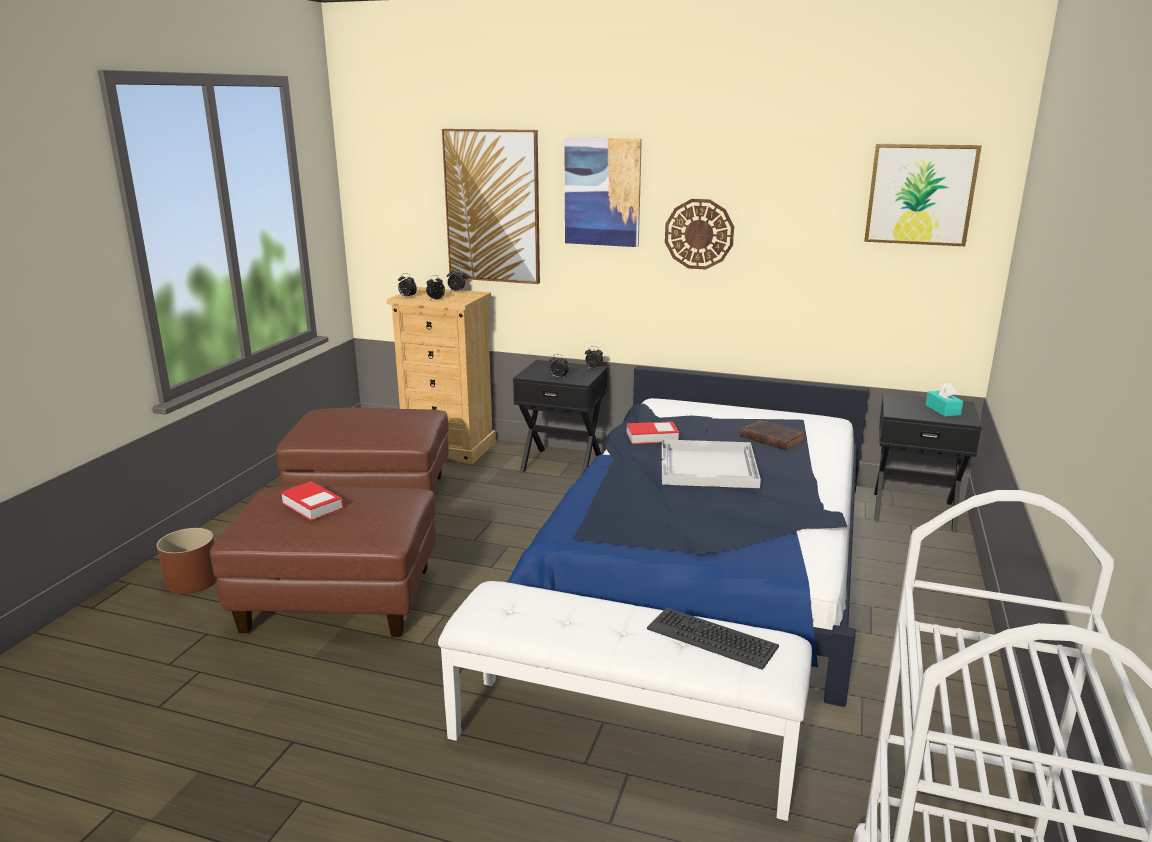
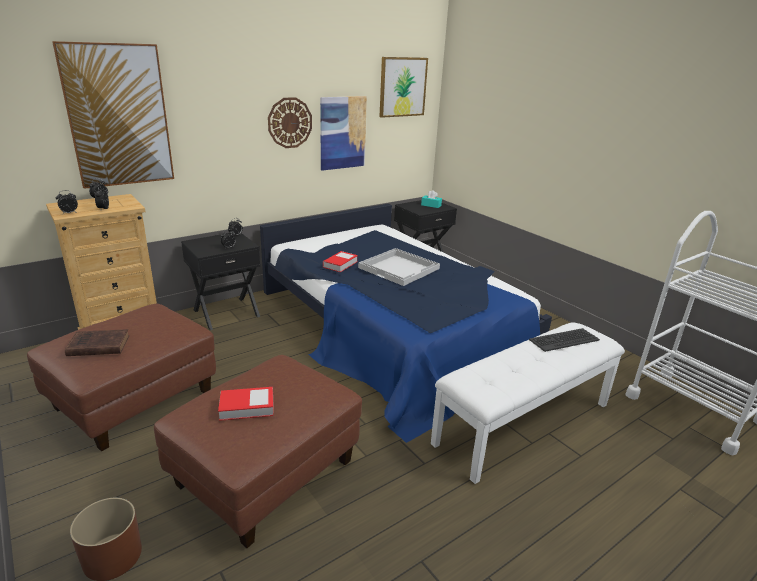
camera: 55 degrees left, 5 degrees up
(602, 192) = (218, 96): picture -> picture (342, 133)
(770, 438) = (384, 244): brown book -> brown book (97, 346)

